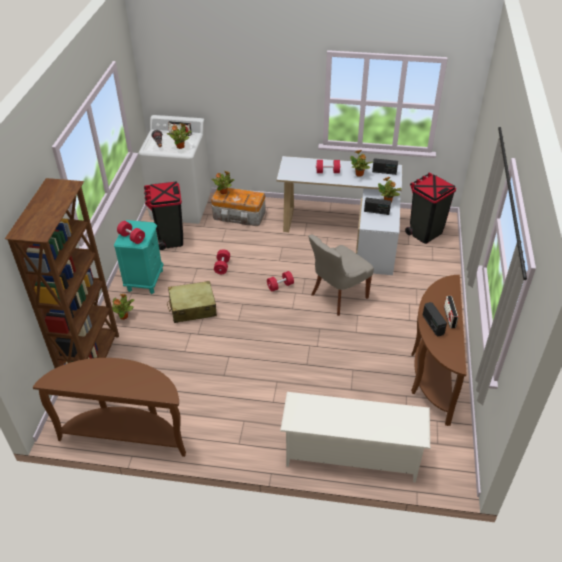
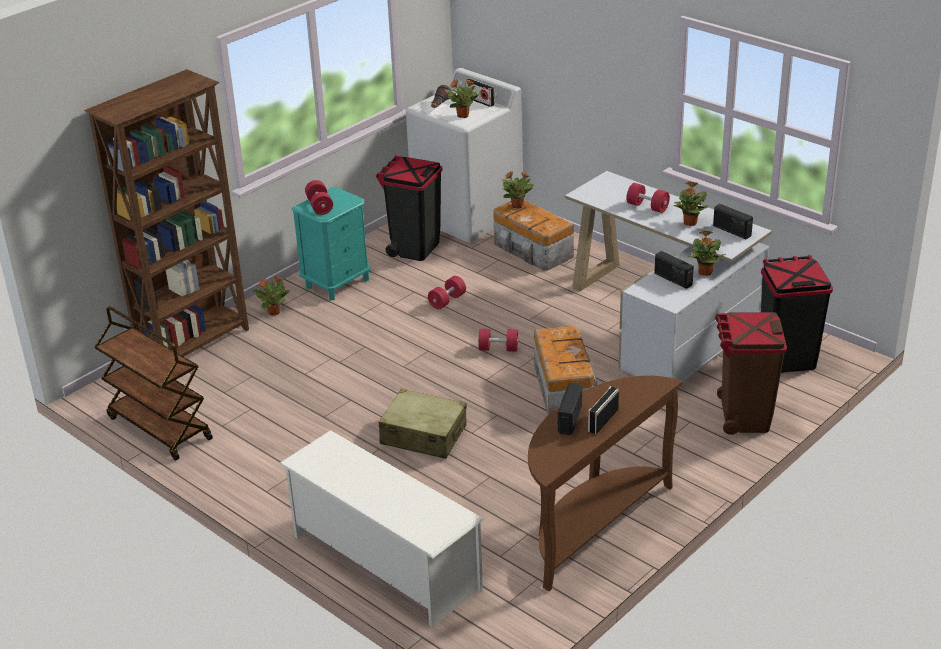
camera: 35 degrees right, 10 degrees down
(126, 433) = (158, 428): brown console table -> brown cart
(192, 308) = (362, 332): beige suitcase -> beige suitcase (423, 435)
(337, 296) = (563, 388): grey chair -> storage box
(438, 274) = (744, 417): none -> brown trash can

